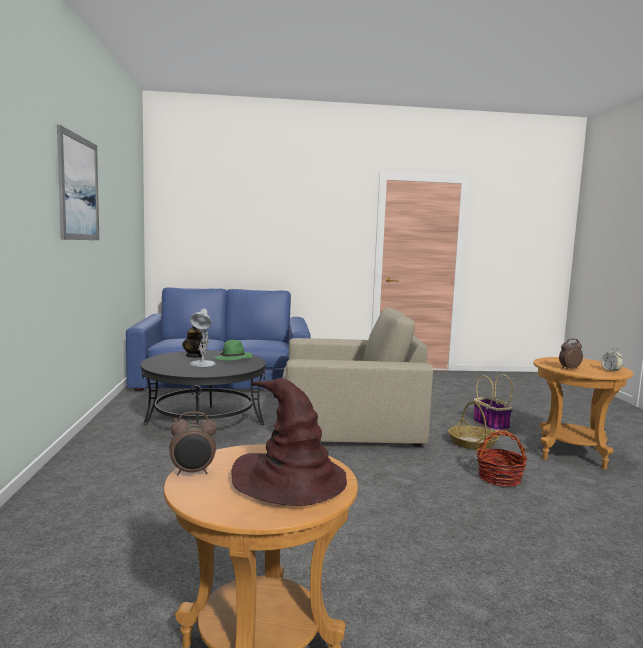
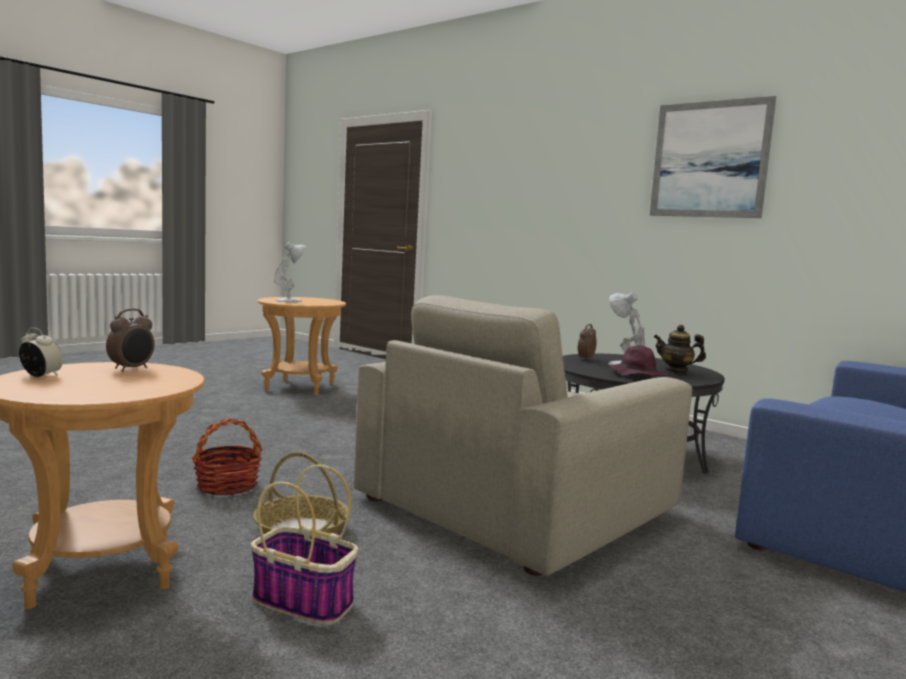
camera: 135 degrees right, 0 degrees up
(193, 472) = (331, 300): alarm clock -> alarm clock (585, 359)
(233, 359) = (636, 374): green hat -> purple hat
(291, 481) = (290, 301): brown hat -> white table lamp

